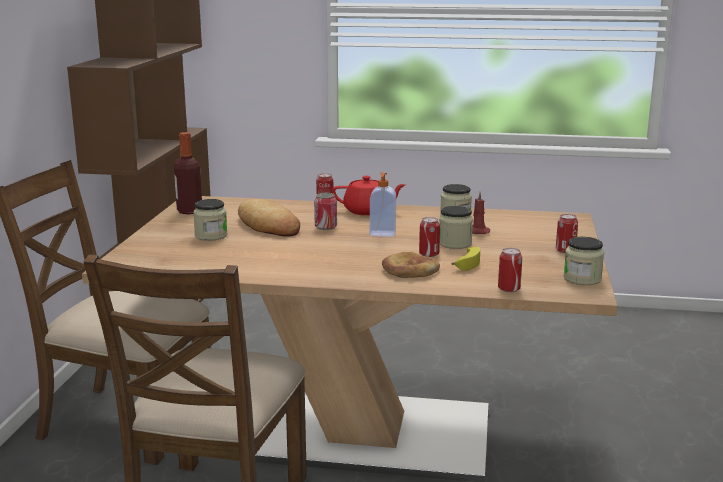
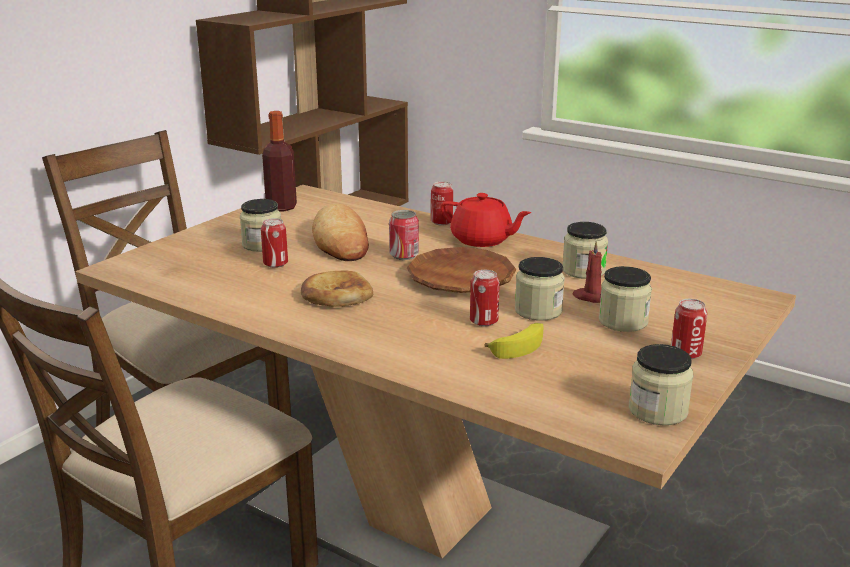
camera: 25 degrees right, 5 degrees up
(382, 234) = (461, 278): soap dispenser -> brown plate
(409, 270) = (429, 342): bread -> bread (336, 295)
(509, 289) = (528, 404): can -> can (275, 264)
(511, 241) = (623, 321): none -> jar

